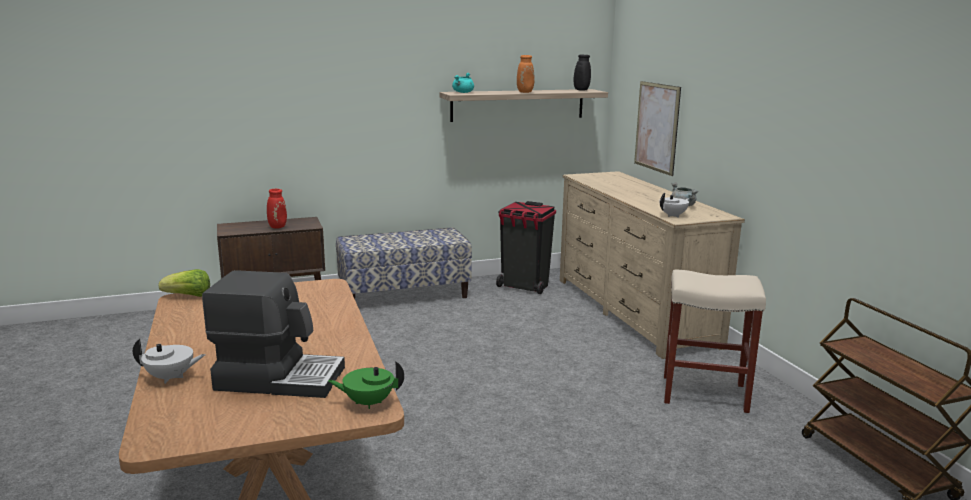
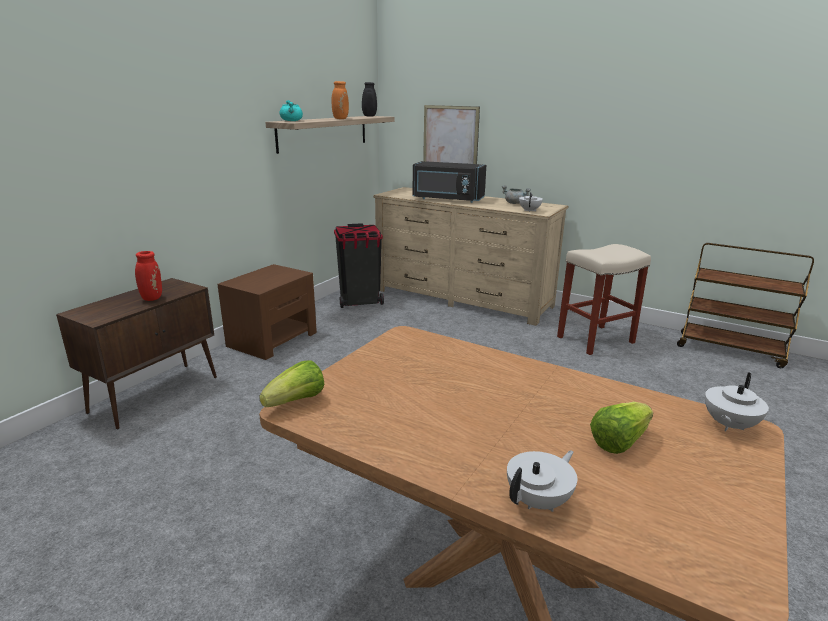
camera: 40 degrees left, 5 degrees up
(279, 378) = (619, 441): coffee machine -> lettuce
(368, 402) = (728, 425): green teapot -> white teapot
(404, 295) = (273, 339): bench -> brown nightstand
(621, 190) = (447, 199): none -> black microwave

